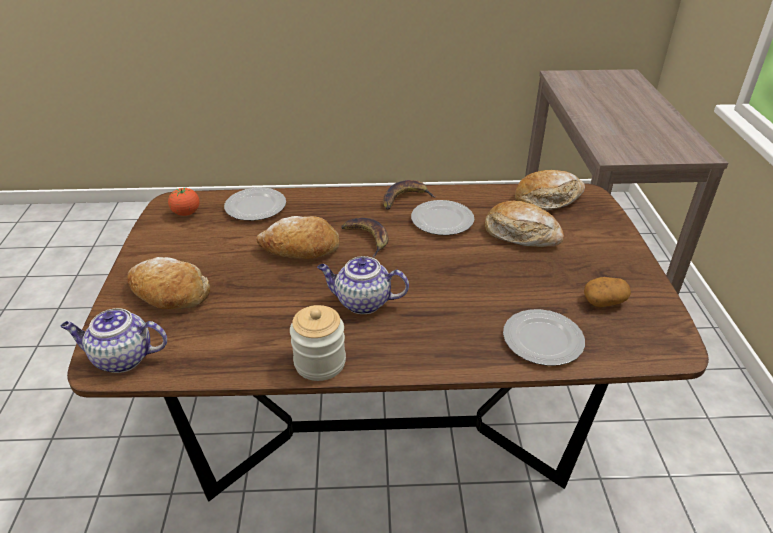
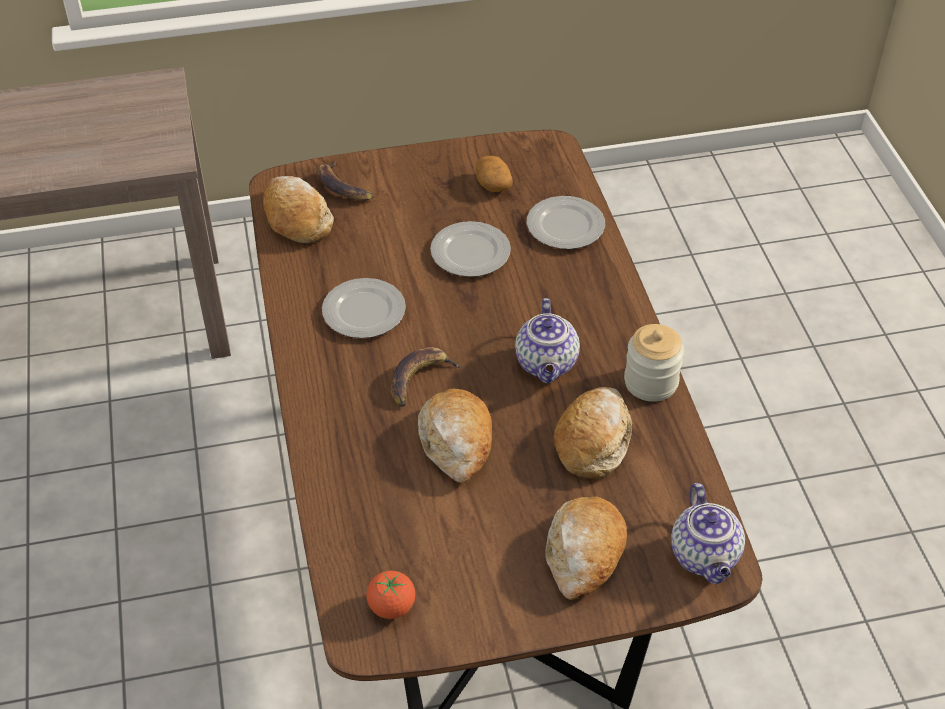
camera: 100 degrees left, 10 degrees up
(255, 207) = (359, 521): plate -> plate (469, 253)
(405, 199) = (313, 353): banana -> banana (342, 187)
(521, 234) = (382, 241): bread -> bread (593, 440)

